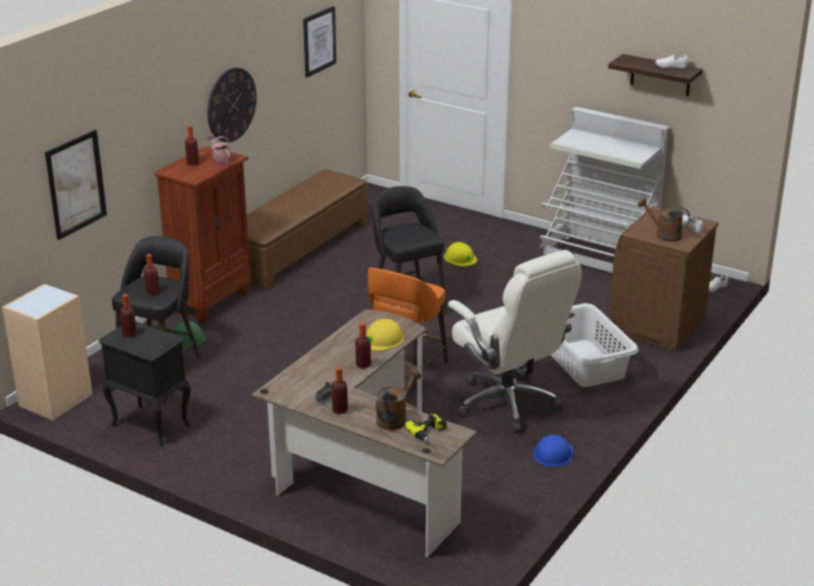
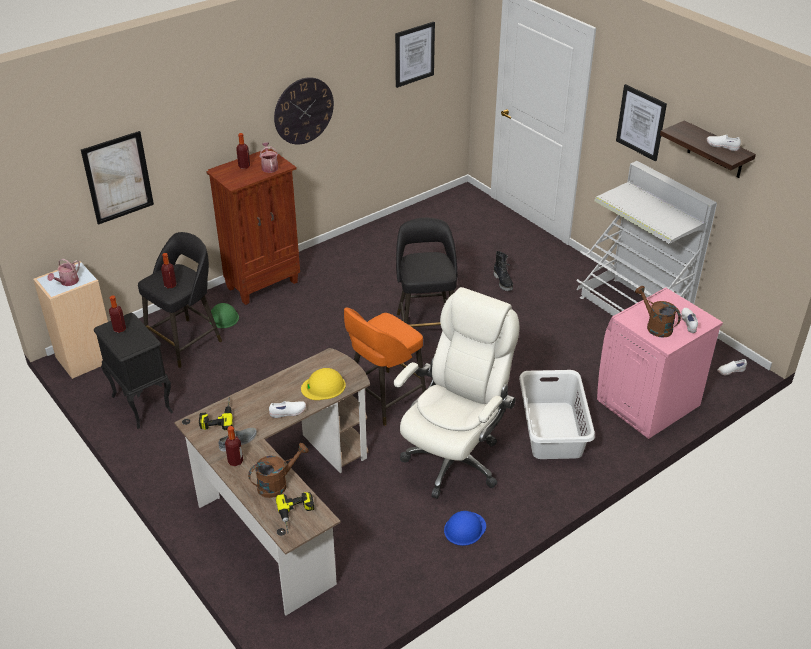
camera: 20 degrees right, 10 degrees up
(45, 303) = (67, 282): none -> watering can
(293, 381) = (217, 416): none -> power drill
(298, 248) = (367, 242): brown bench -> none
(363, 365) = (288, 413): bottle -> white shoe
(460, 258) = (503, 282): yellow hard hat -> black boot
(508, 405) = (454, 461): white office chair -> white office chair turned 135 degrees counterclockwise
(575, 67) = (641, 122): none -> picture
(657, 326) = (647, 404): brown washing machine -> pink washing machine

